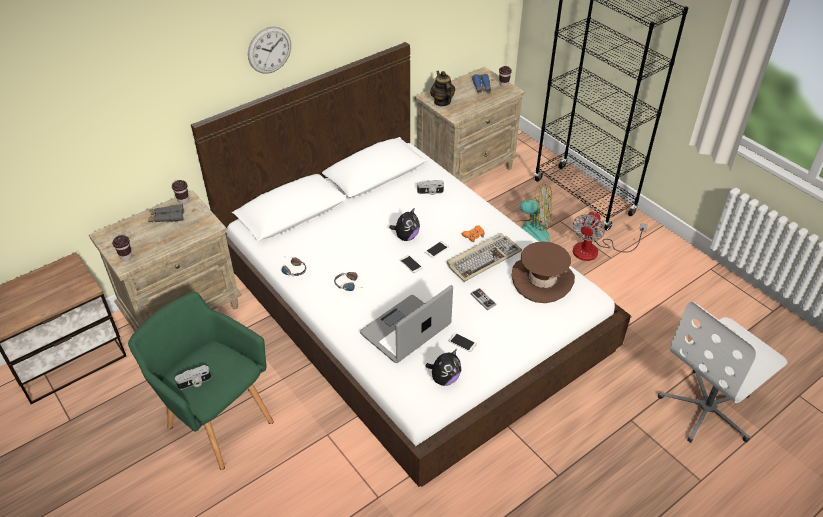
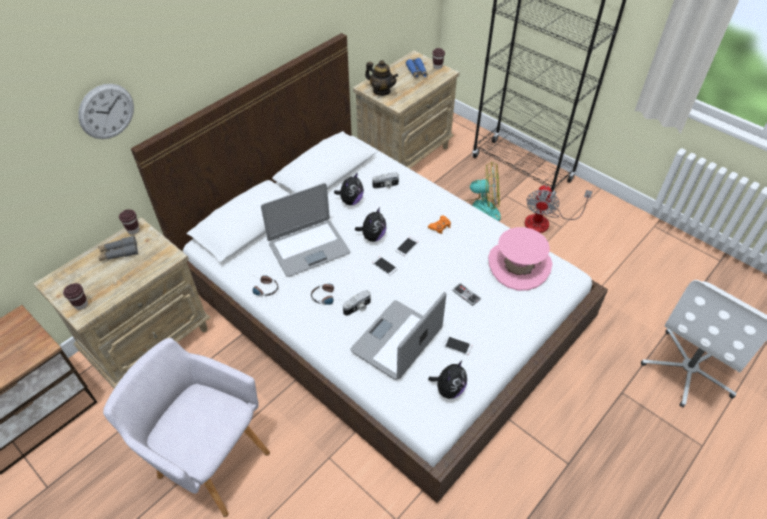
camera: 10 degrees left, 5 degrees up
(195, 383) = (185, 438): camera -> camera (358, 308)
(217, 420) = (209, 461): green armchair -> grey armchair
(269, 50) = (206, 56): wall clock -> wall clock (106, 111)
(342, 239) = (308, 248): none -> laptop
(393, 202) = (351, 201): none -> plush toy
(442, 102) = (381, 91): teapot -> teapot turned 150 degrees clockwise
(483, 258) = (455, 250): keyboard -> none
(542, 280) = (518, 266): brown hat -> pink hat

